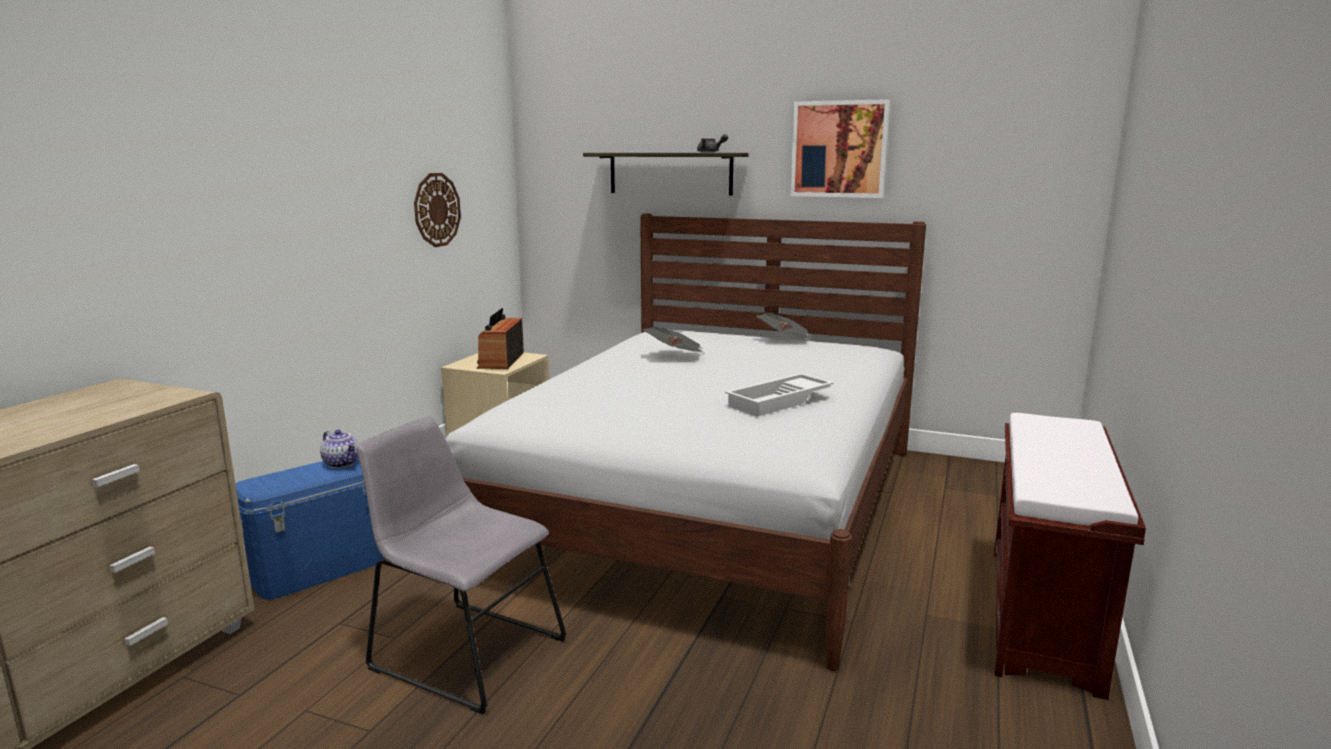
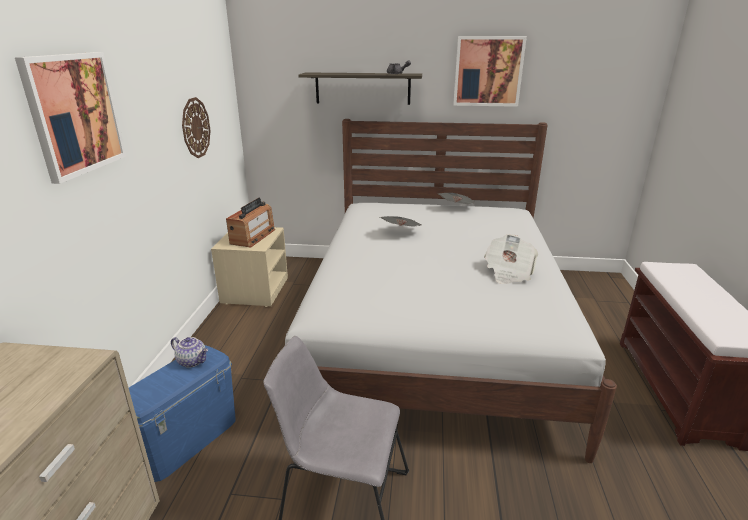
camera: 15 degrees left, 10 degrees up
(260, 162) = (75, 114): none -> picture
(501, 360) = (253, 236): radio -> radio turned 150 degrees counterclockwise
(780, 401) = (508, 272): white tray -> newspaper

